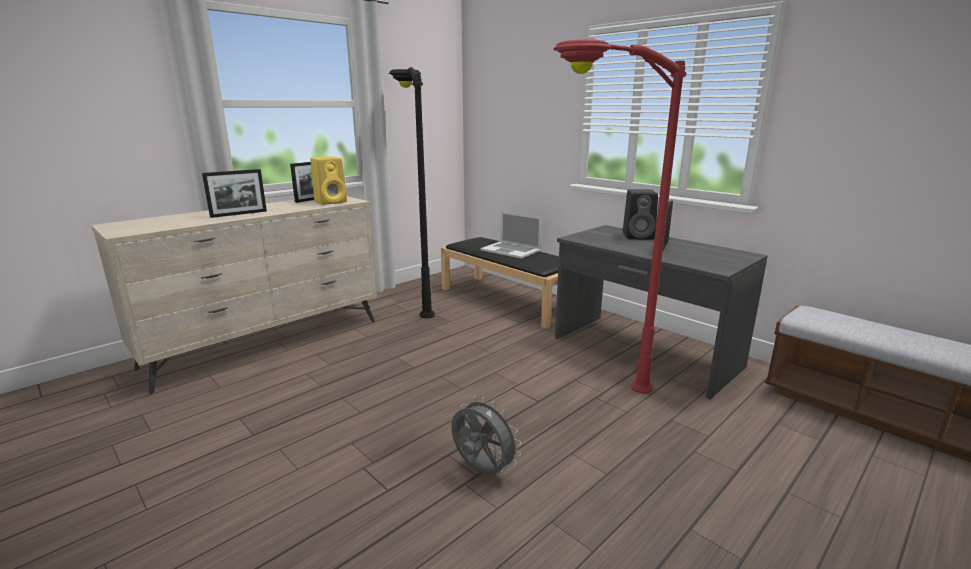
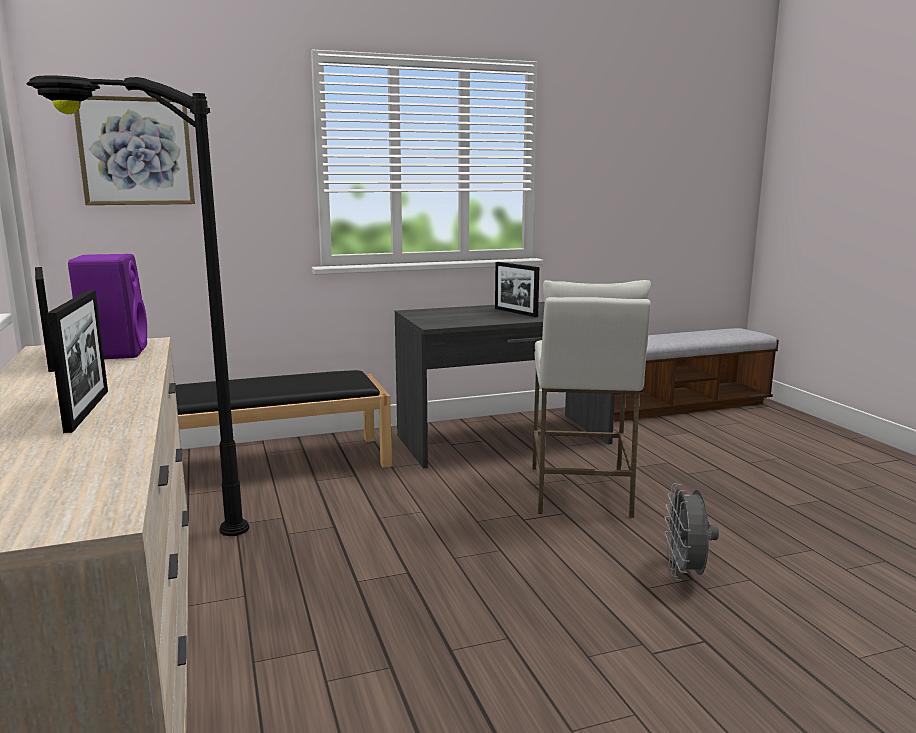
camera: 65 degrees left, 5 degrees down
(331, 201) = (114, 352): yellow speaker -> purple speaker
(481, 471) = (685, 574): grey fan -> grey fan turned 60 degrees counterclockwise
(499, 103) = (136, 151): none -> picture
(511, 250) = (264, 383): laptop -> none
(585, 401) = (580, 491): red floor lamp -> white stool
(639, 236) = (464, 310): black speaker -> none

